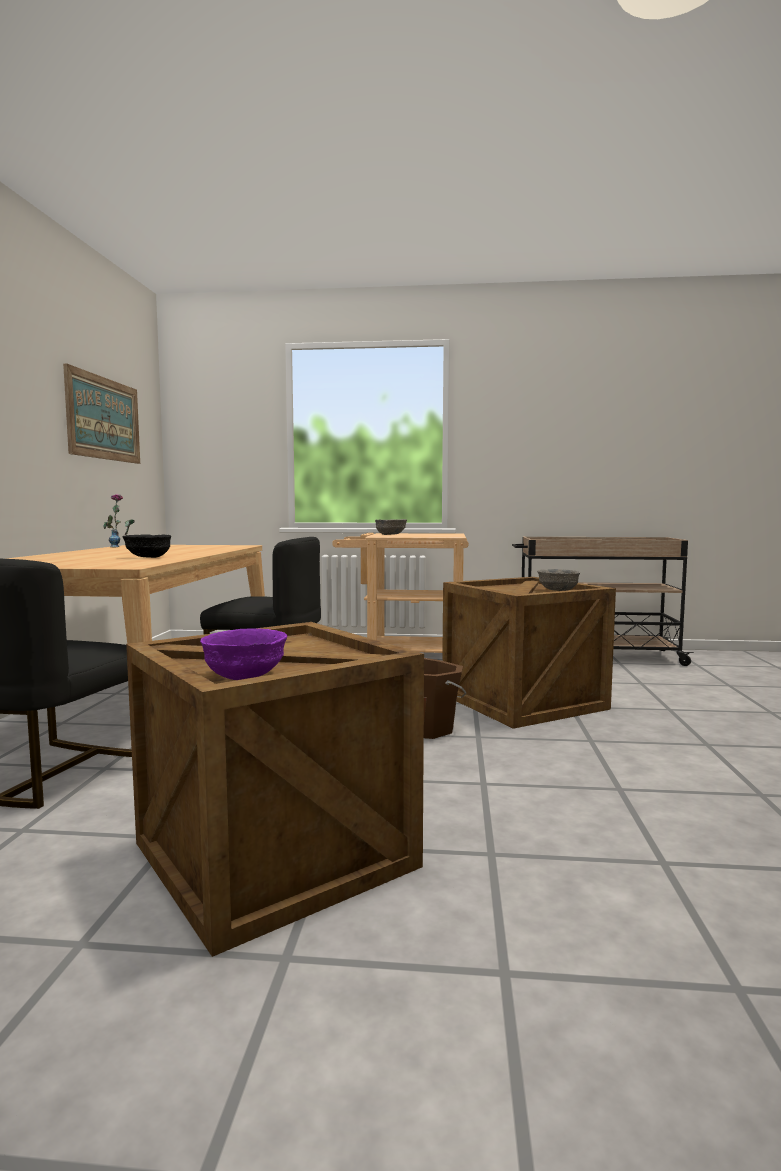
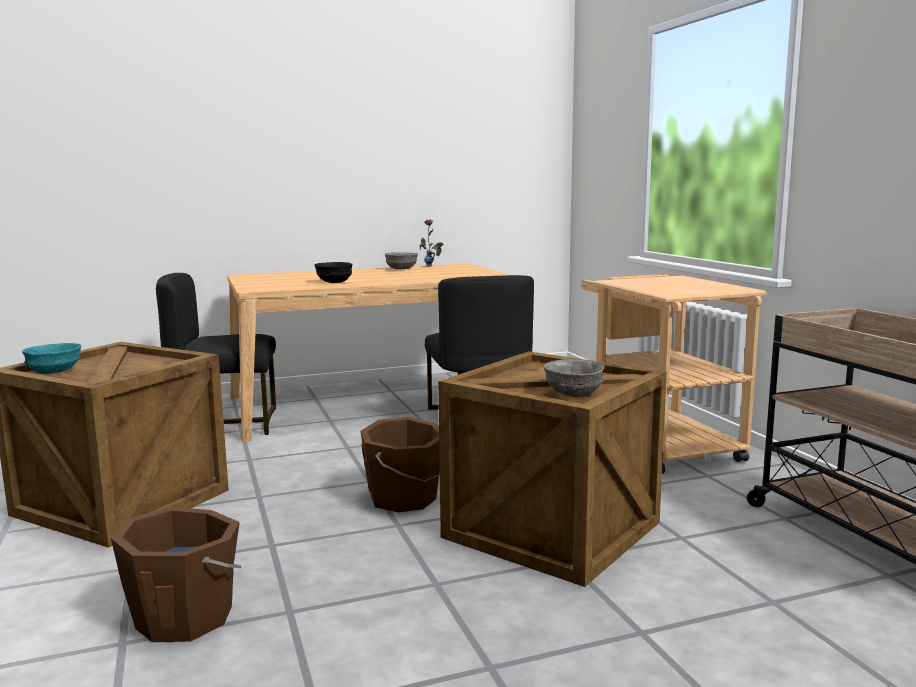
camera: 65 degrees right, 5 degrees up
(104, 418) = (462, 146): picture -> none
(246, 676) = (54, 372): purple bowl -> turquoise bowl
(390, 535) = (640, 281): grey bowl -> grey bowl (401, 269)
(616, 830) = (186, 616): none -> brown bucket

